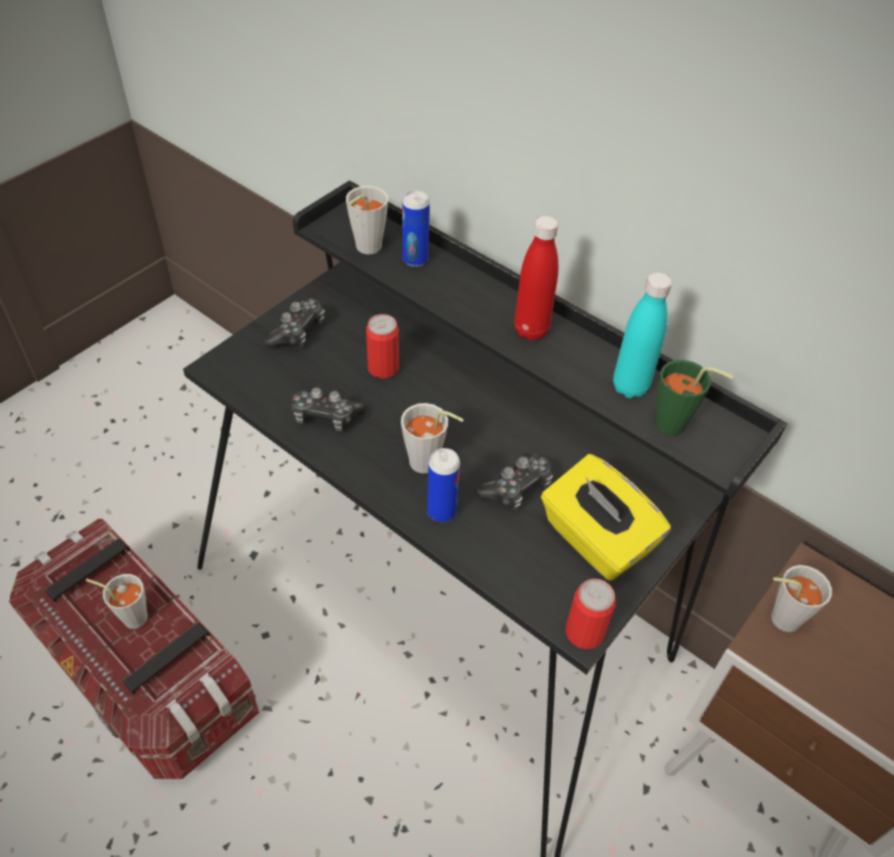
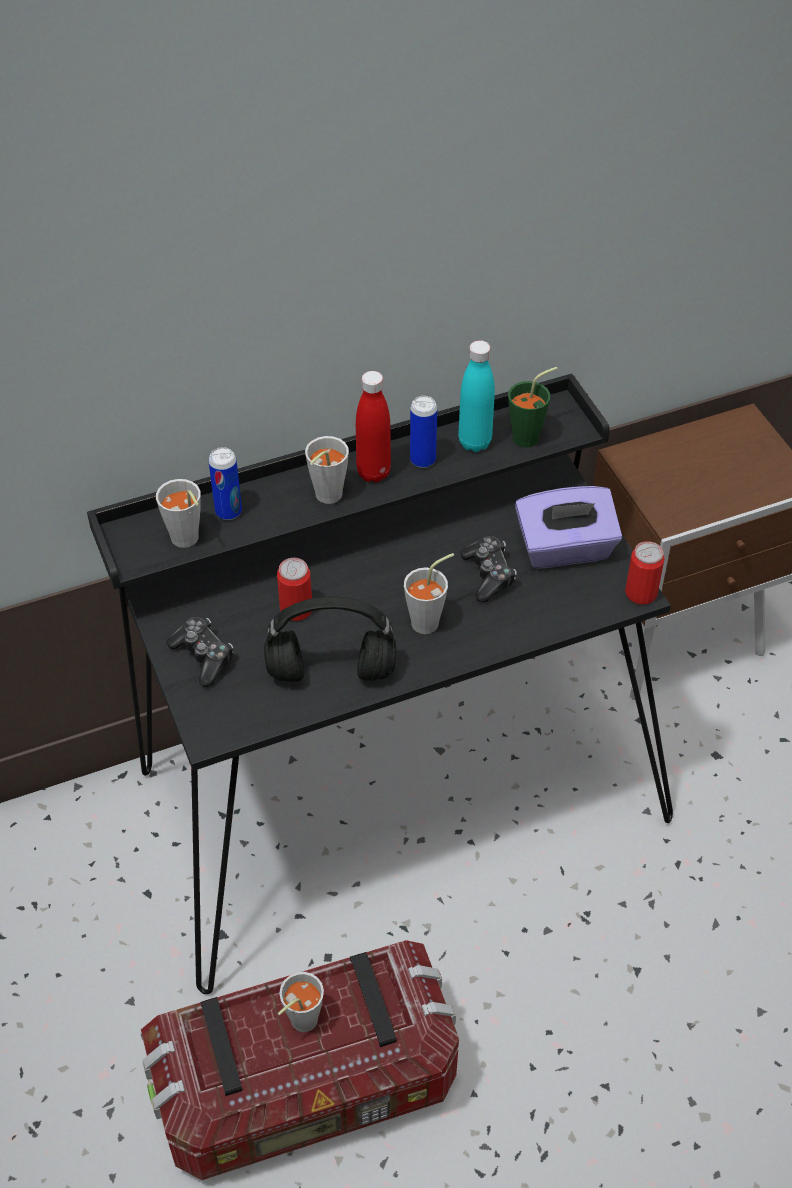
camera: 60 degrees left, 0 degrees up
(325, 416) = (329, 672): game controller -> black headphones
(441, 511) = (484, 632): can -> can (422, 460)
(595, 539) = (565, 549): yellow tissue box -> purple tissue box
(778, 618) = (653, 497): grey cup -> grey cup (324, 498)

